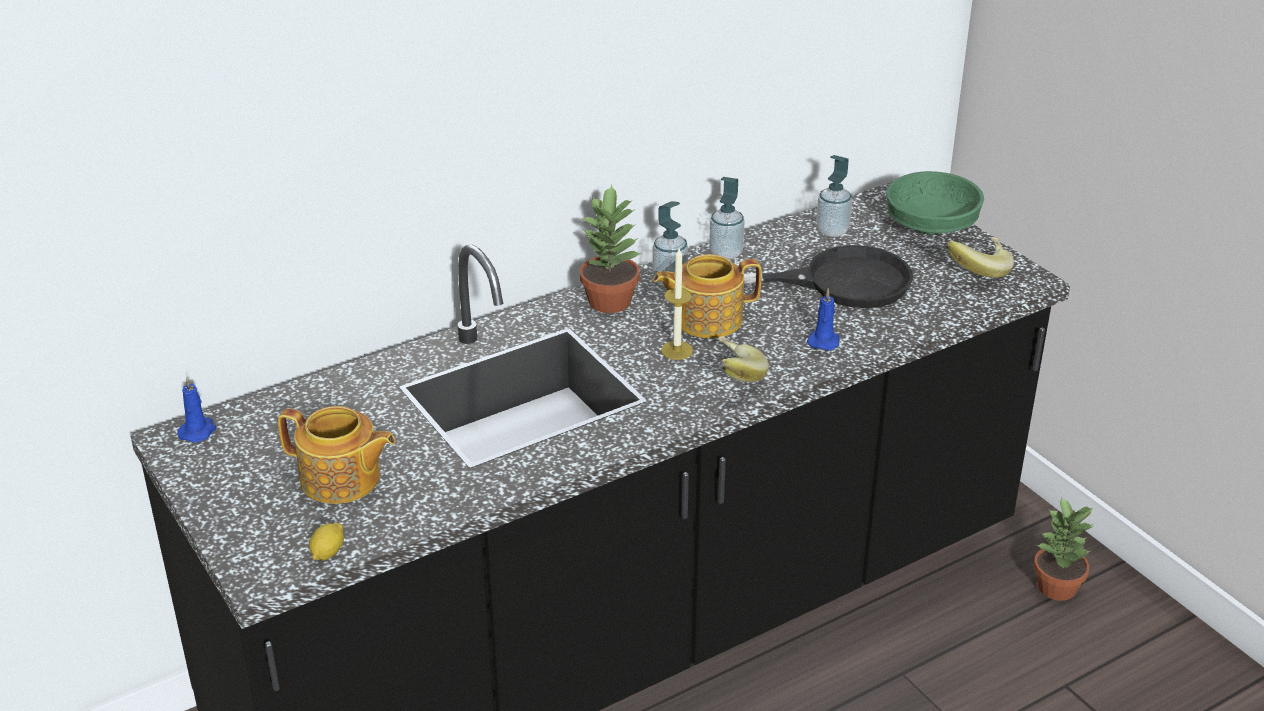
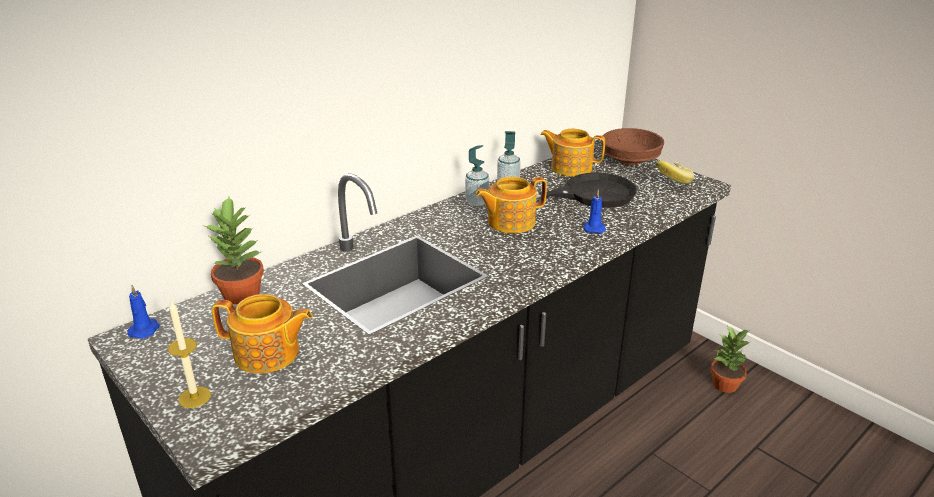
camera: 10 degrees left, 5 degrees down
(328, 552) = (265, 413): lemon -> none
(611, 301) = (441, 217): potted plant -> potted plant (242, 294)
(677, 350) = (497, 242): candle -> candle (194, 397)
(731, 377) = (541, 255): banana -> none
(832, 231) = (570, 168): soap dispenser -> teapot
(930, 225) = (629, 160): green bowl -> brown bowl

